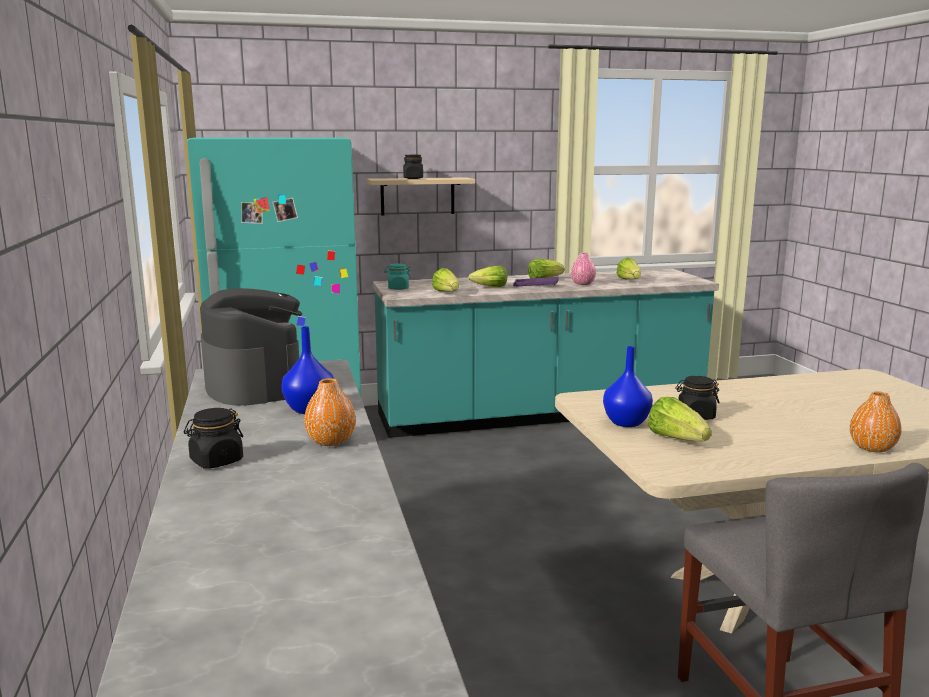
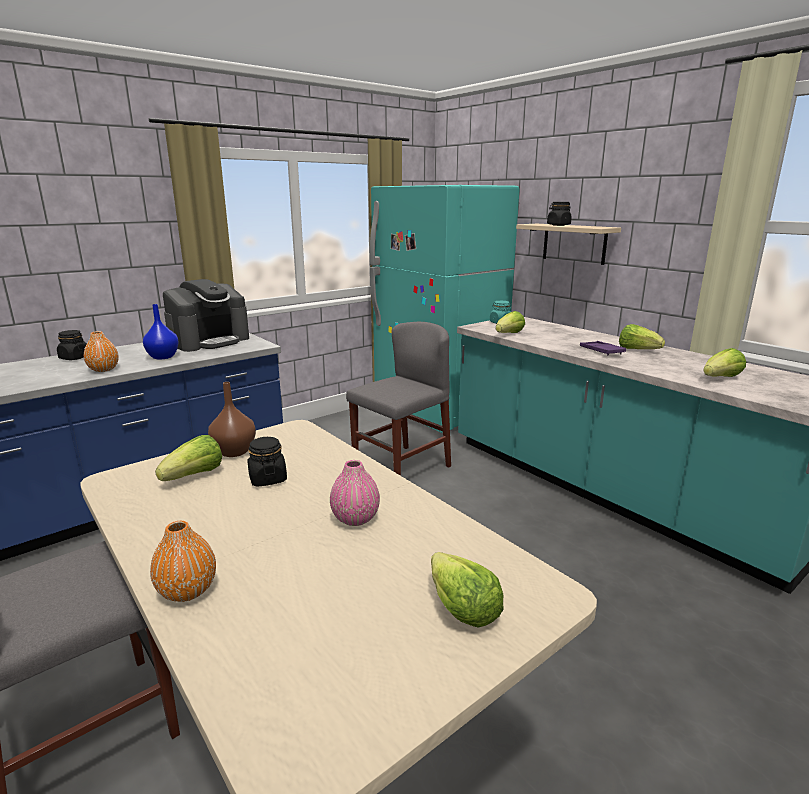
camera: 65 degrees right, 5 degrees up
(407, 478) = (402, 468): none -> grey chair
(490, 287) = (558, 341): lettuce -> lettuce (461, 608)
(582, 284) = (651, 364): pink vase -> pink vase (355, 518)
(625, 423) = (233, 451): blue vase -> brown vase

